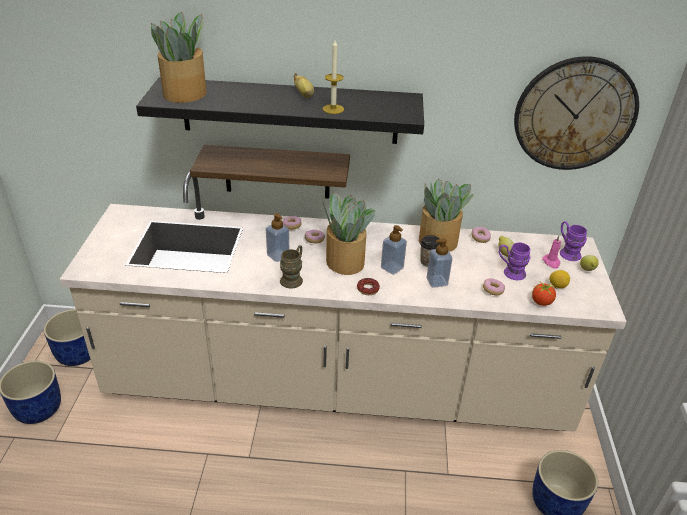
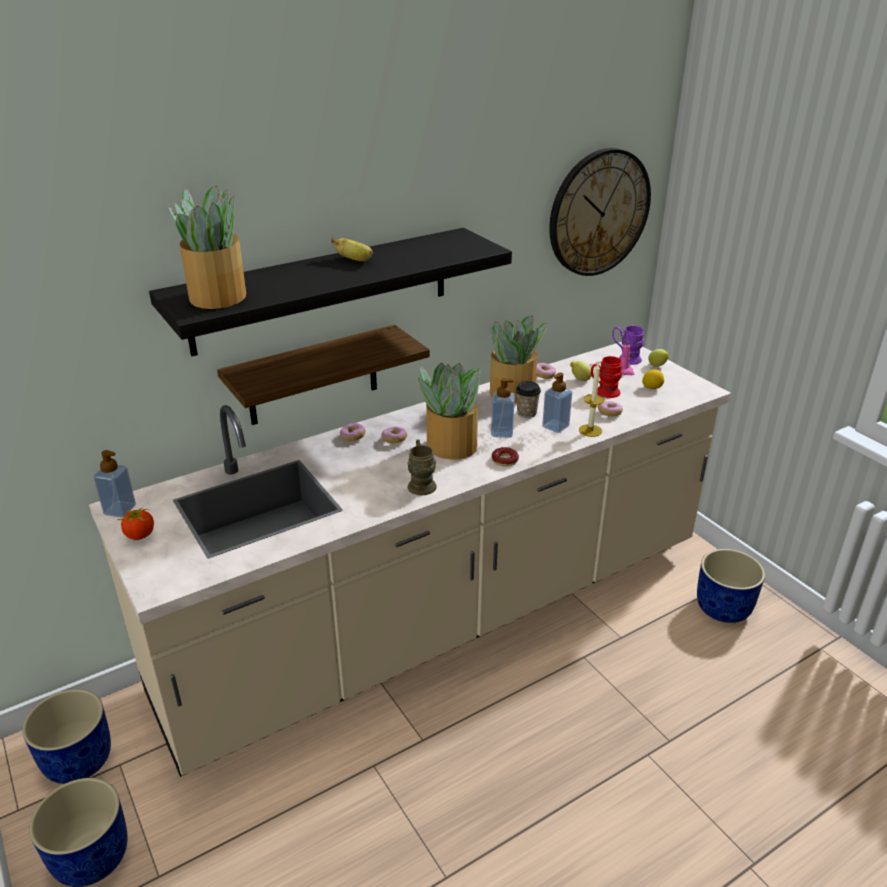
camera: 35 degrees left, 5 degrees down
(278, 255) = (376, 470): soap dispenser -> soap dispenser (120, 510)
(333, 109) = (407, 263): candle -> candle (590, 430)
(510, 272) = (603, 393): purple mug -> red mug
(541, 302) = (656, 405): tomato -> tomato (140, 535)

